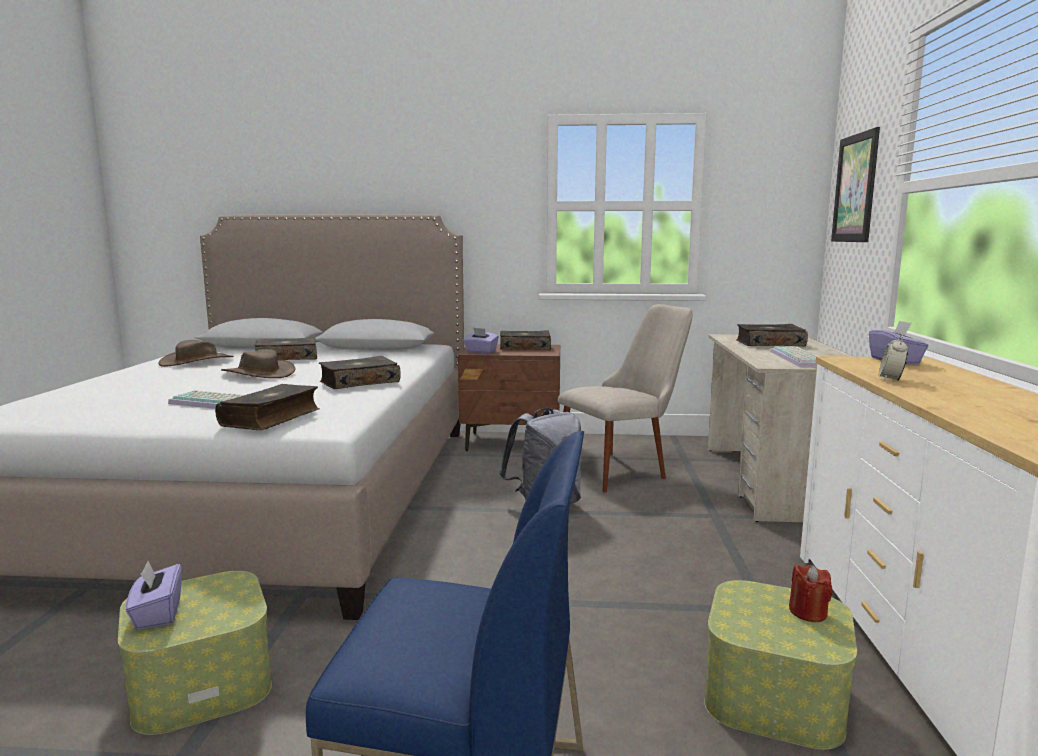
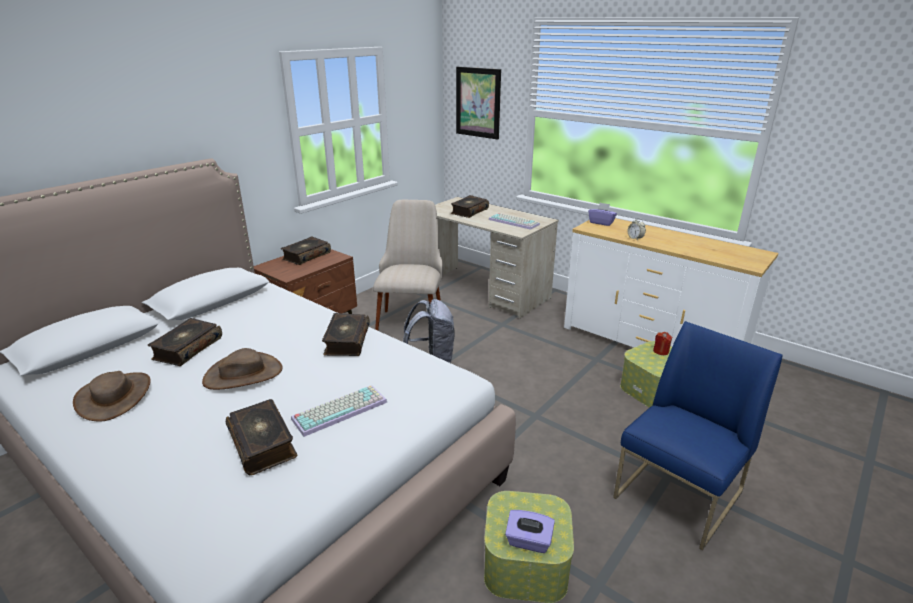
camera: 55 degrees left, 15 degrees up
(272, 418) = (418, 397): book -> book (263, 444)
(481, 351) = (291, 272): purple tissue box -> none

